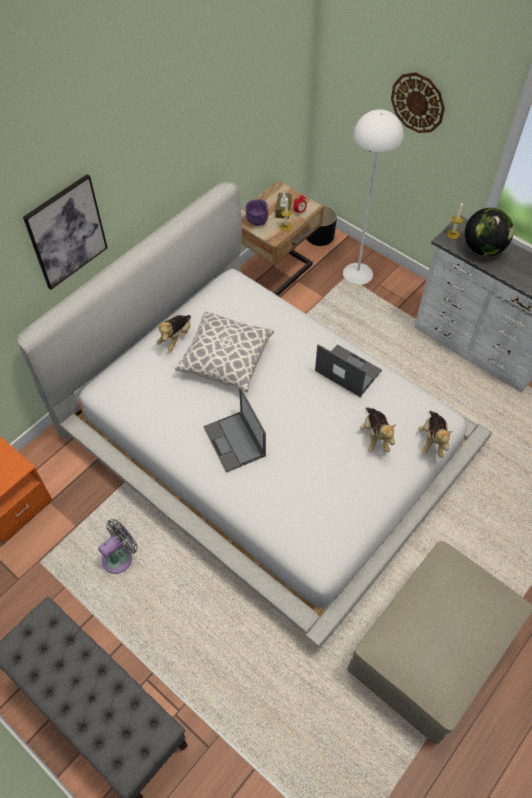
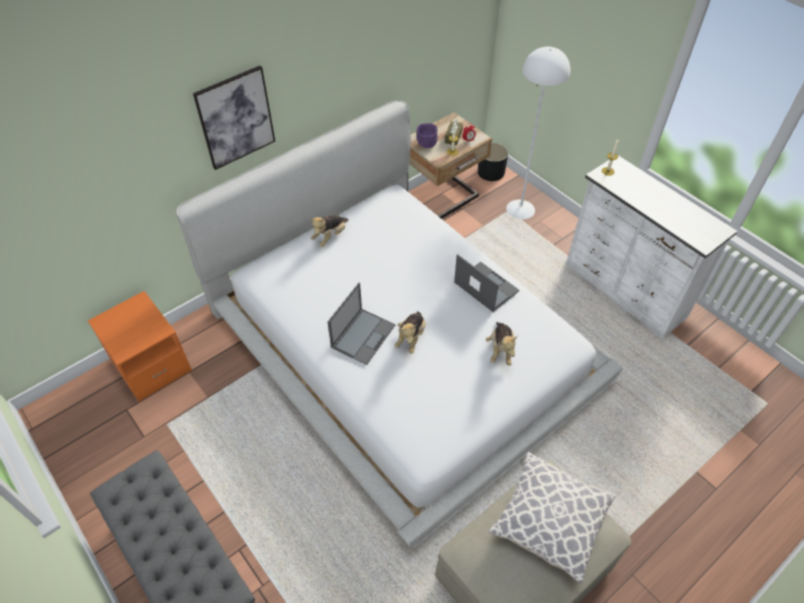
camera: 10 degrees right, 5 degrees down
(120, 557) = (241, 431): grey fan -> none
(225, 360) = (371, 262): pillow -> pillow (549, 521)
(235, 442) = (363, 335): laptop -> laptop turned 135 degrees counterclockwise
(418, 102) = (588, 44): wall clock -> none
(432, 440) = (557, 362): plush toy -> plush toy (411, 337)
(483, 248) = (635, 187): globe -> none

